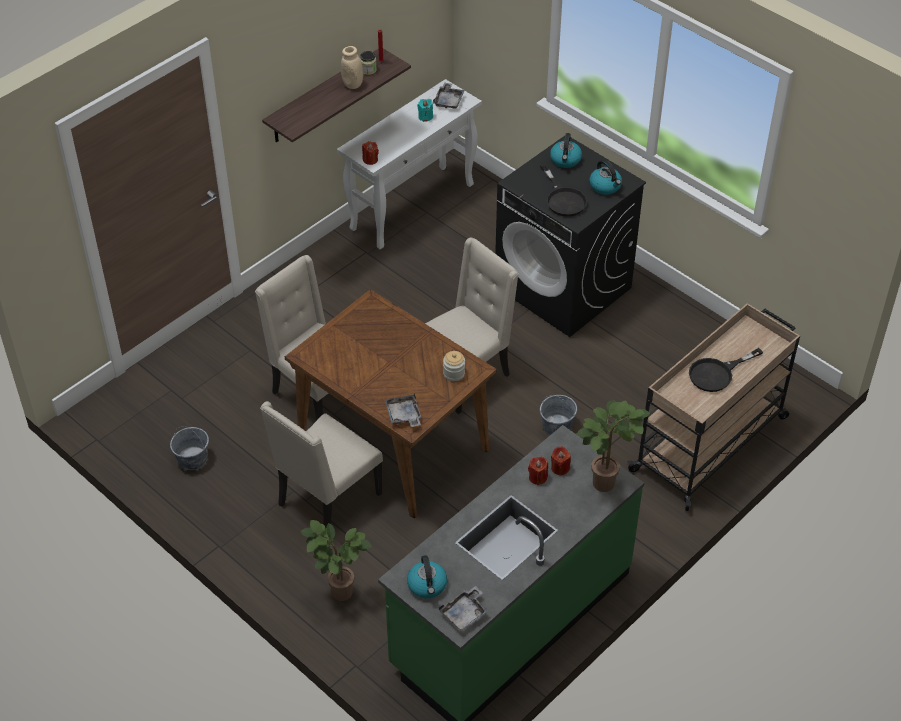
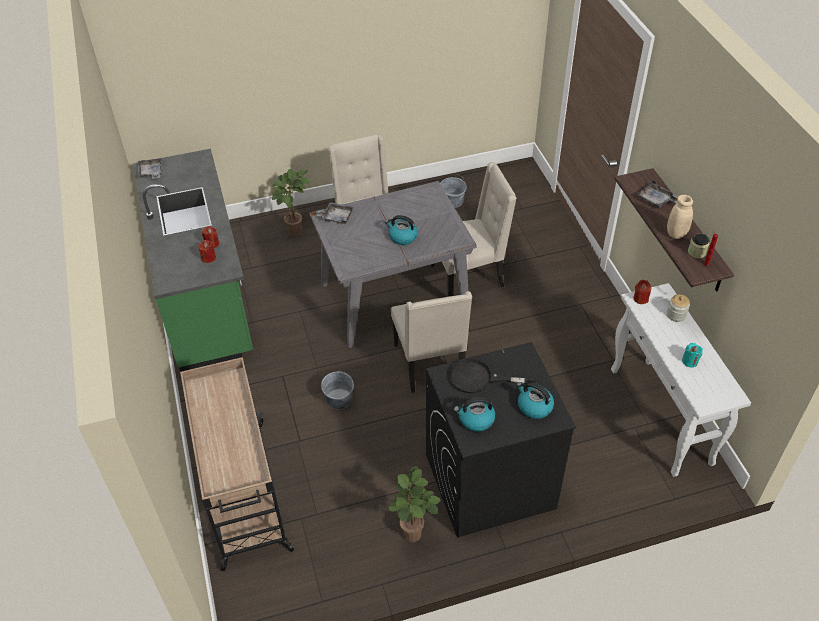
camera: 120 degrees right, 0 degrees up
(394, 443) = (393, 299): brown dining table -> grey dining table
(427, 585) = (185, 165): kettle -> kettle (402, 237)
(449, 101) = (709, 389): grey tray -> grey tray (656, 200)
(454, 373) = (353, 256): jar -> jar (676, 315)
(605, 480) = (176, 276): potted plant -> potted plant (414, 536)
(717, 373) = (226, 425): black frying pan -> none

